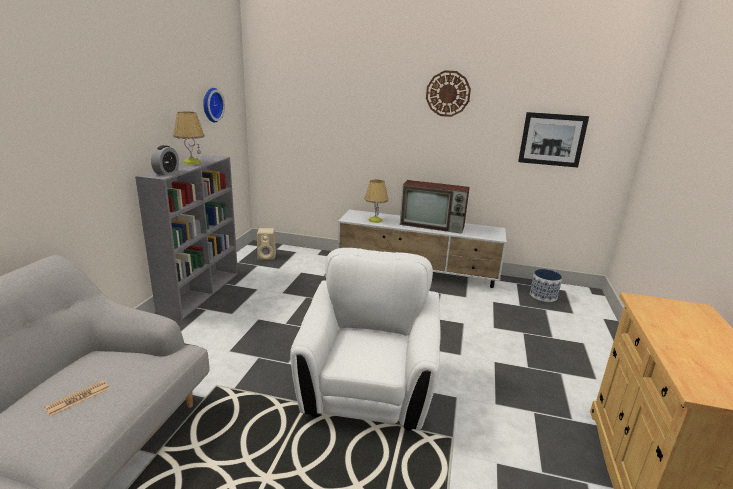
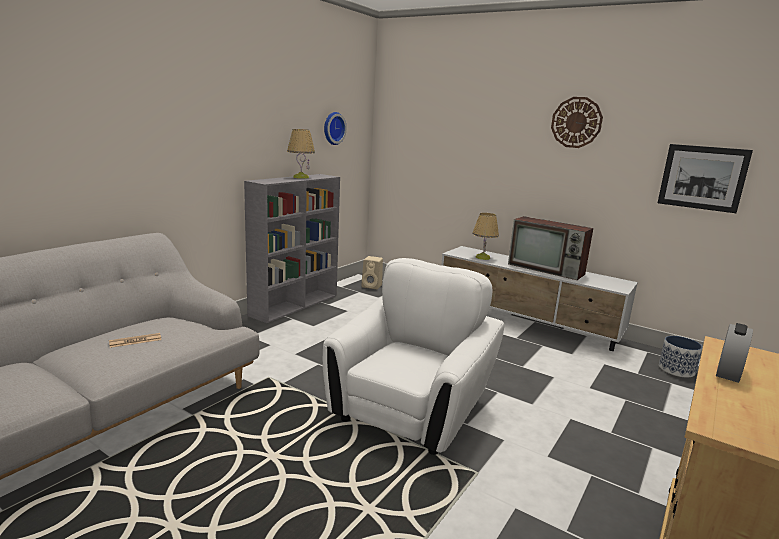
camera: 20 degrees right, 5 degrees down
(166, 172) = (272, 180): alarm clock -> alarm clock (728, 373)

